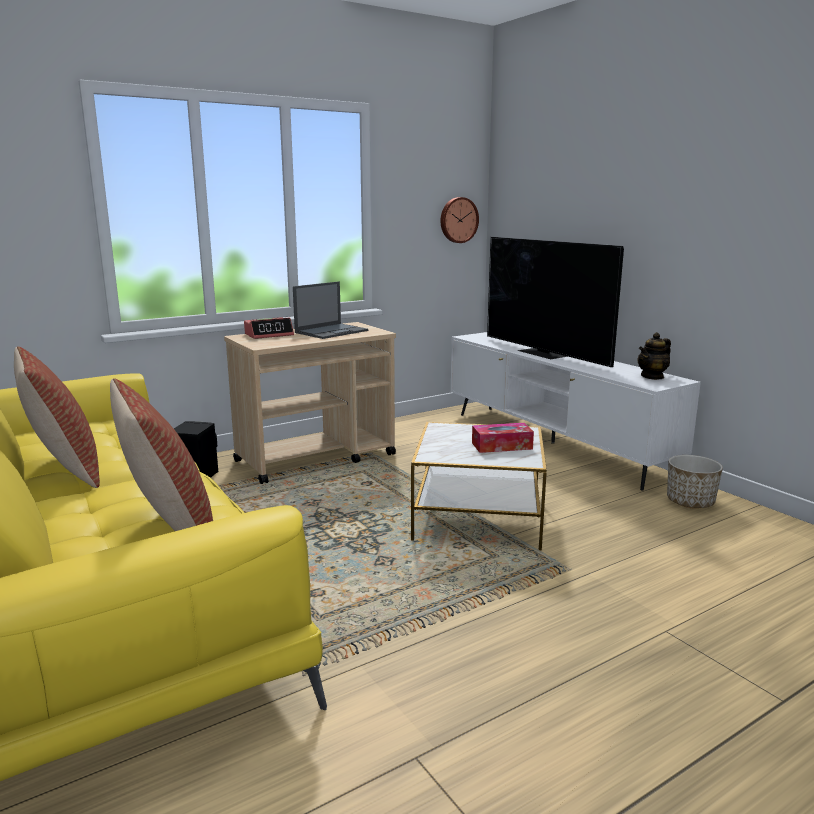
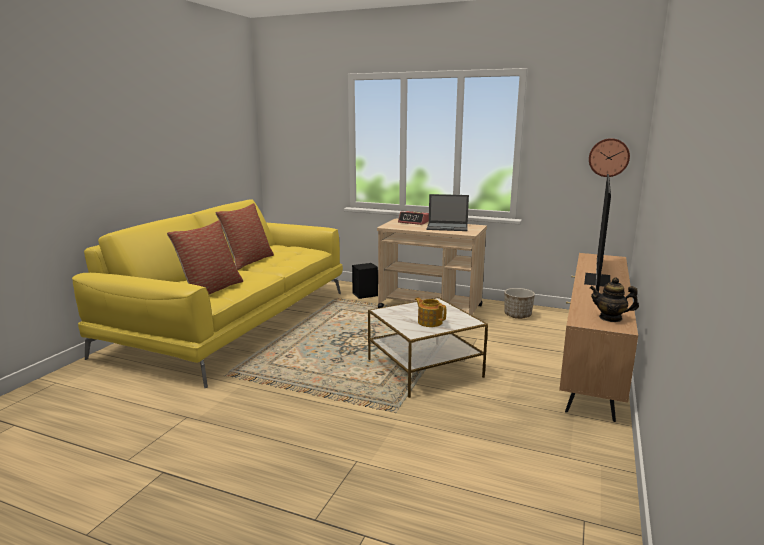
camera: 55 degrees right, 0 degrees up
(501, 446) = (429, 322): tissue box -> teapot
(552, 443) = (591, 359): white tv stand -> brown tv stand
(690, 502) = (578, 437): planter -> planter (517, 315)

